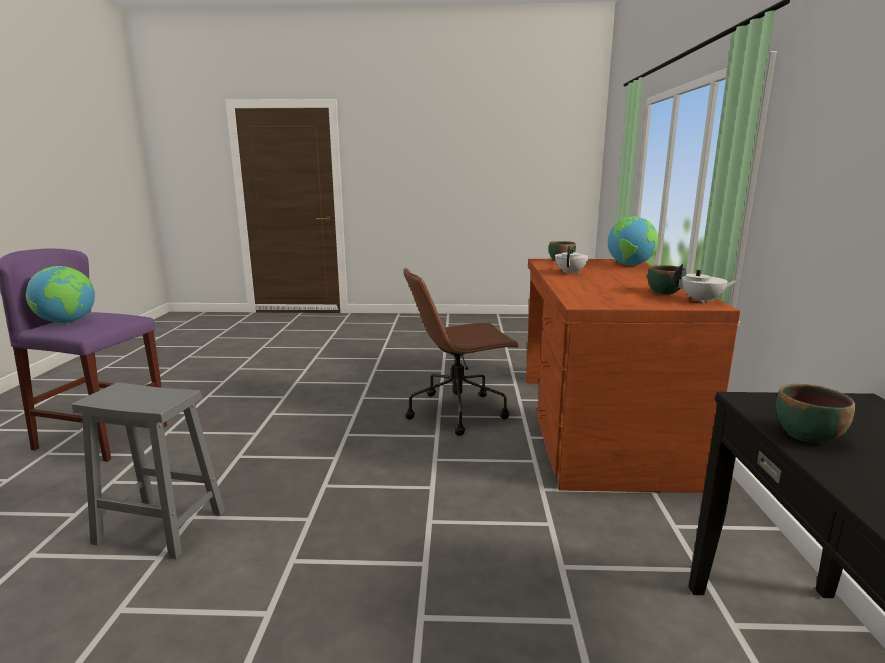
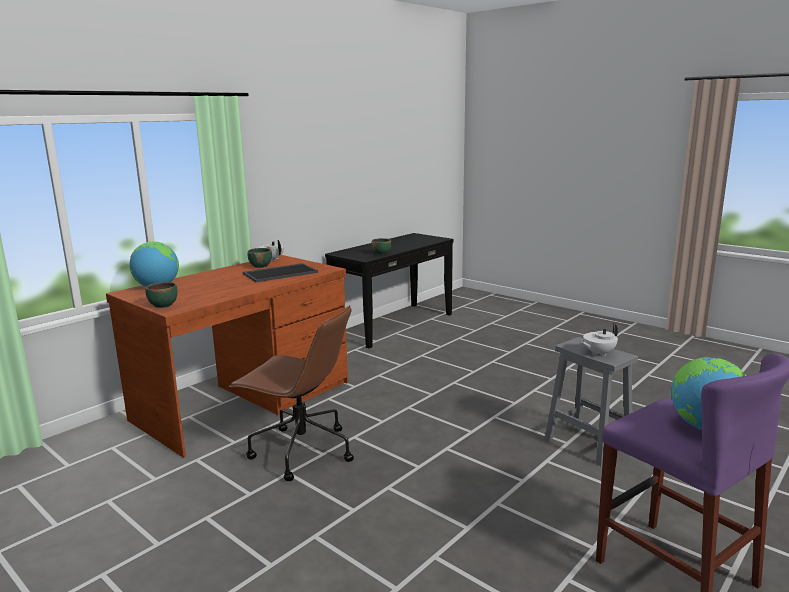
camera: 140 degrees left, 0 degrees up
(570, 272) = (228, 289): white teapot -> white teapot (598, 353)
(605, 290) = (280, 273): none -> tray

